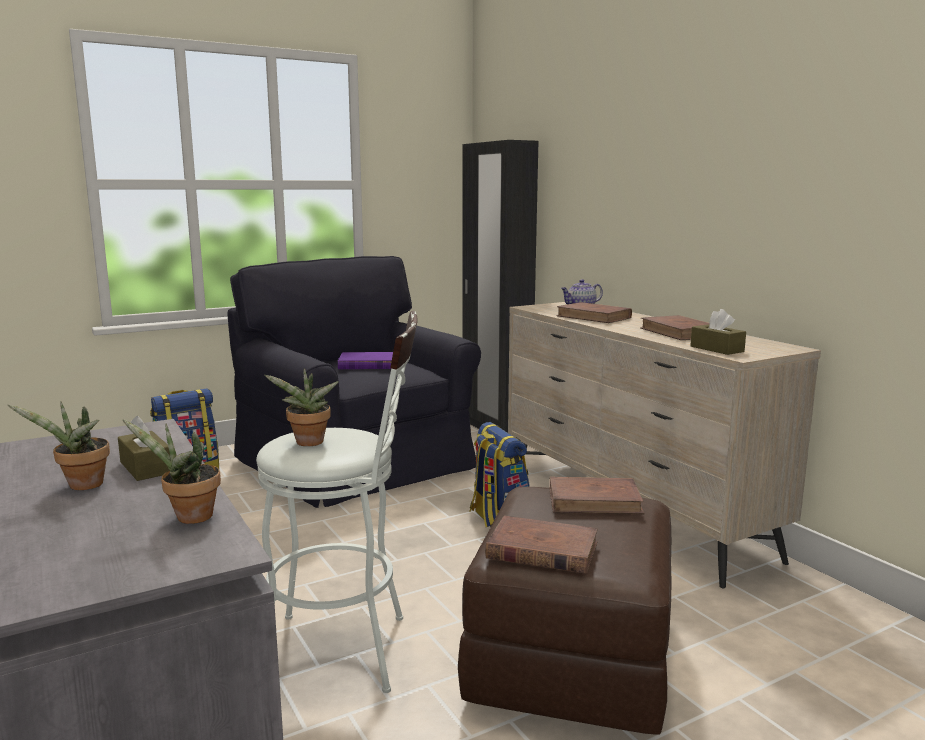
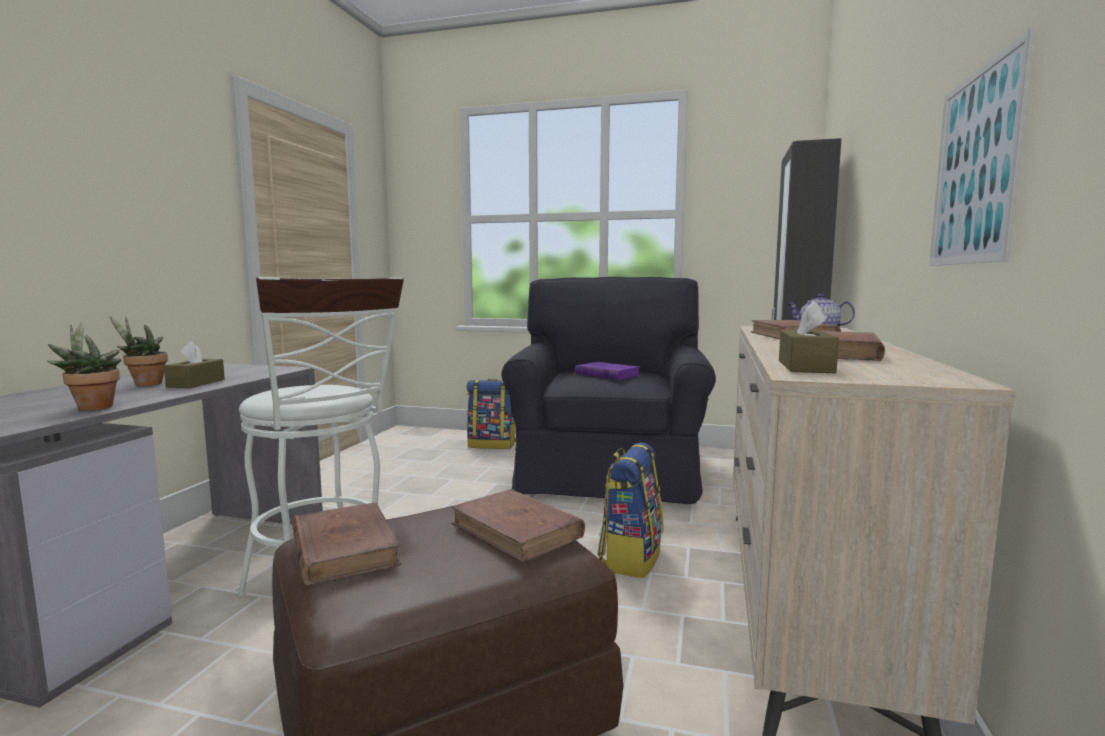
camera: 45 degrees right, 5 degrees down
(308, 443) = (292, 389): potted plant -> none
(754, 221) = (975, 167): none -> picture

